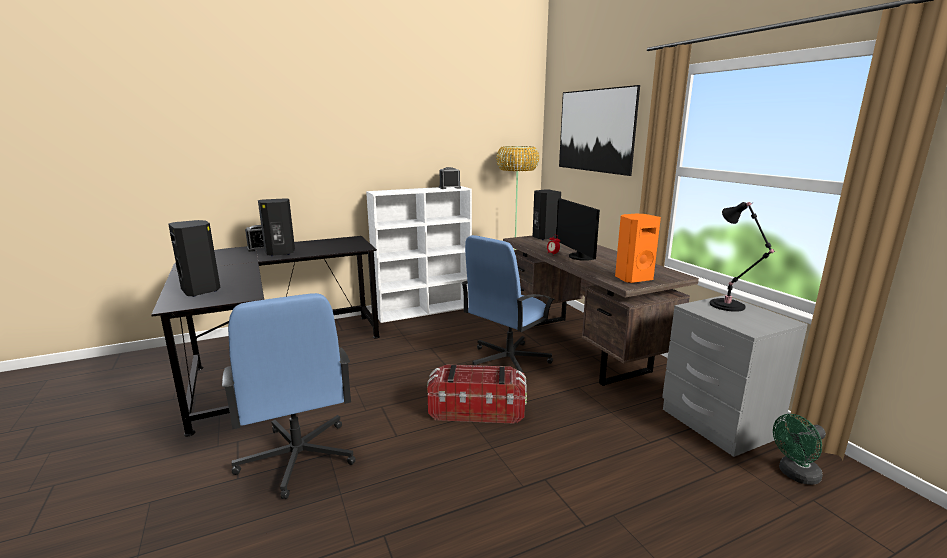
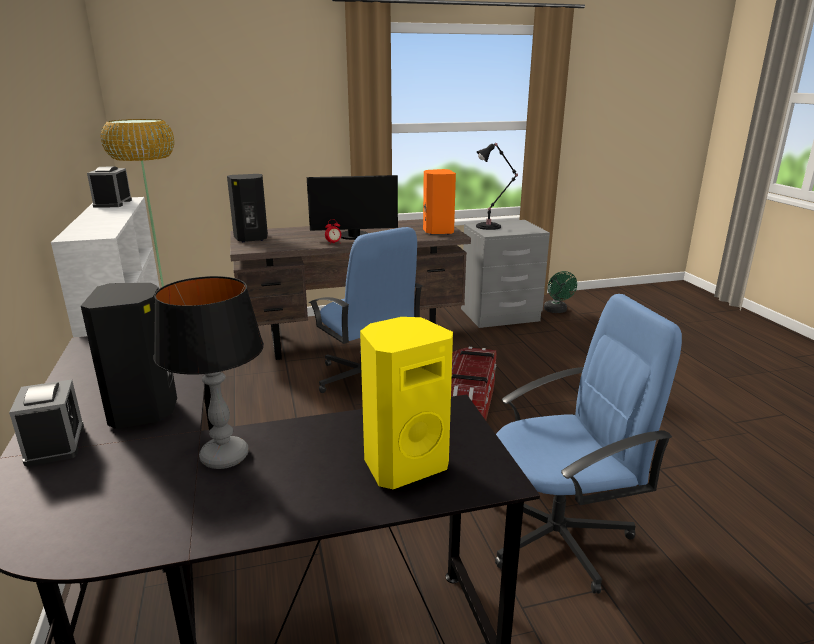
camera: 80 degrees left, 5 degrees up
(201, 290) = (403, 464): black speaker -> yellow speaker
(232, 266) = (225, 457): none -> table lamp
(595, 130) = (238, 91): picture -> none

